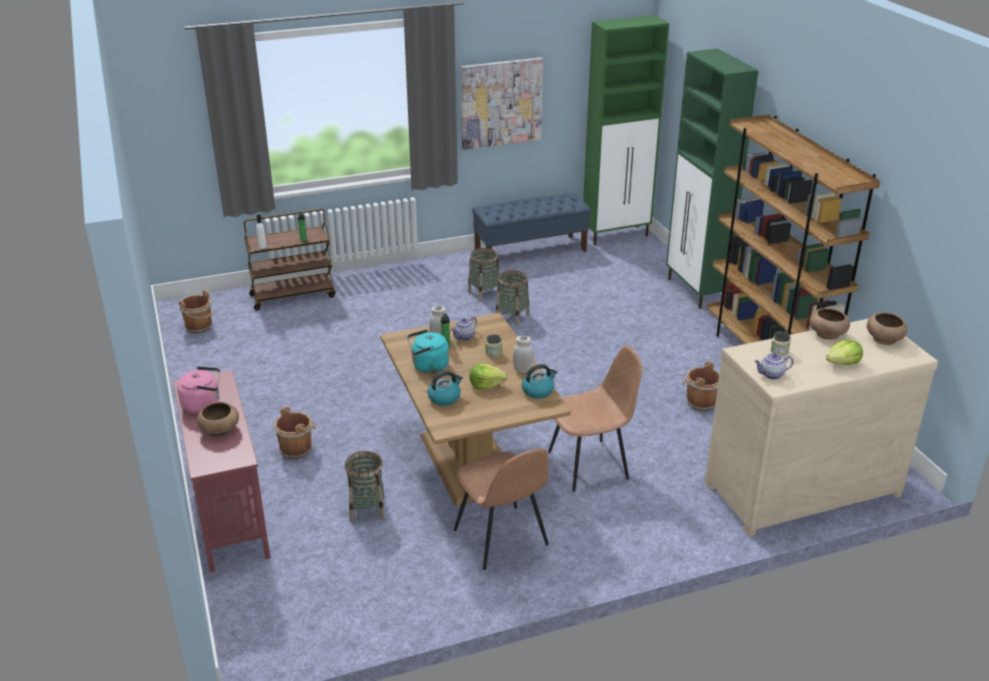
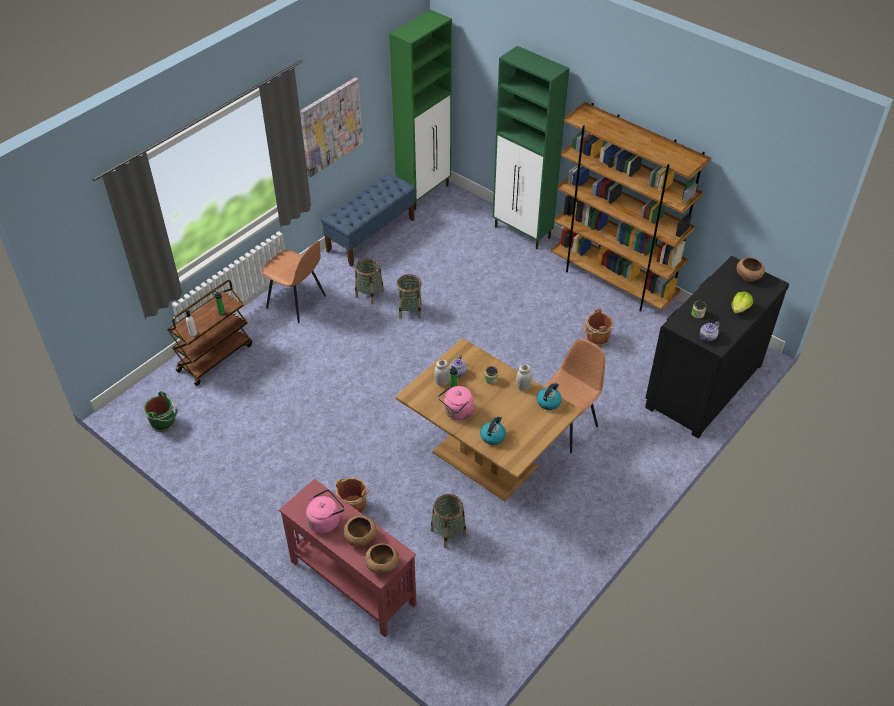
camera: 30 degrees left, 15 degrees up
(200, 327) = (164, 423): brown bucket -> green bucket
(428, 366) = (457, 412): turquoise kettle -> pink kettle
(486, 384) = (510, 411): lettuce -> none
(501, 539) = (555, 513): brown chair -> brown chair (297, 303)
(799, 487) = (701, 385): beige dresser -> black dresser
(827, 334) = (713, 285): brown bowl -> brown bowl (382, 564)

